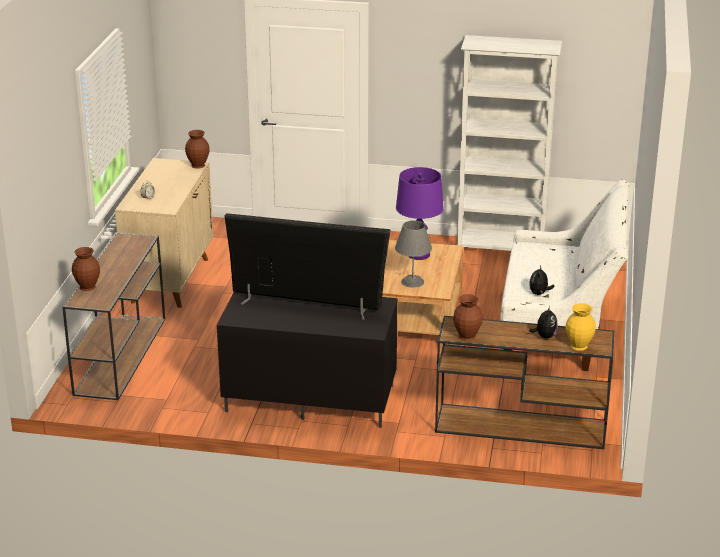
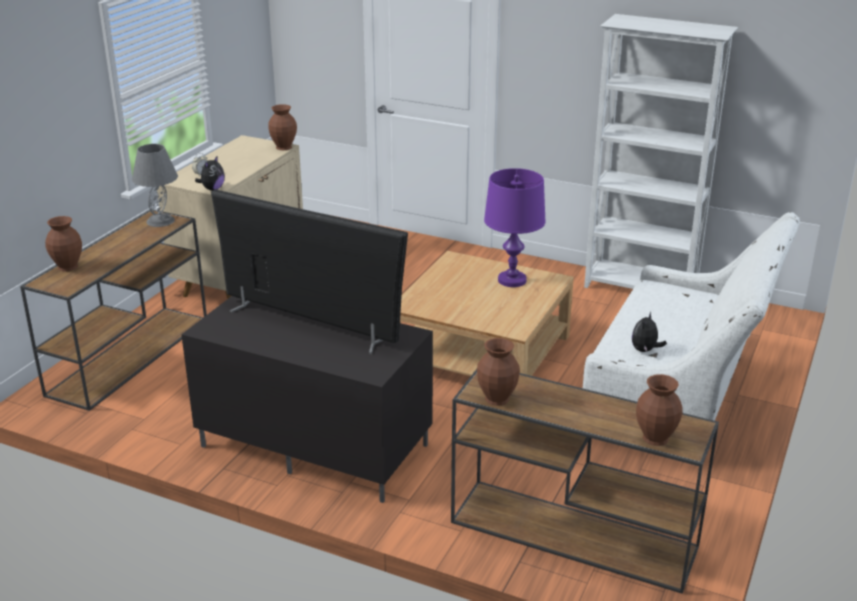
camera: 15 degrees right, 0 degrees up
(412, 281) = (487, 312): grey table lamp -> grey table lamp (160, 221)
(544, 336) = (609, 415): plush toy -> plush toy (212, 189)
(579, 346) = (655, 438): yellow vase -> brown vase

